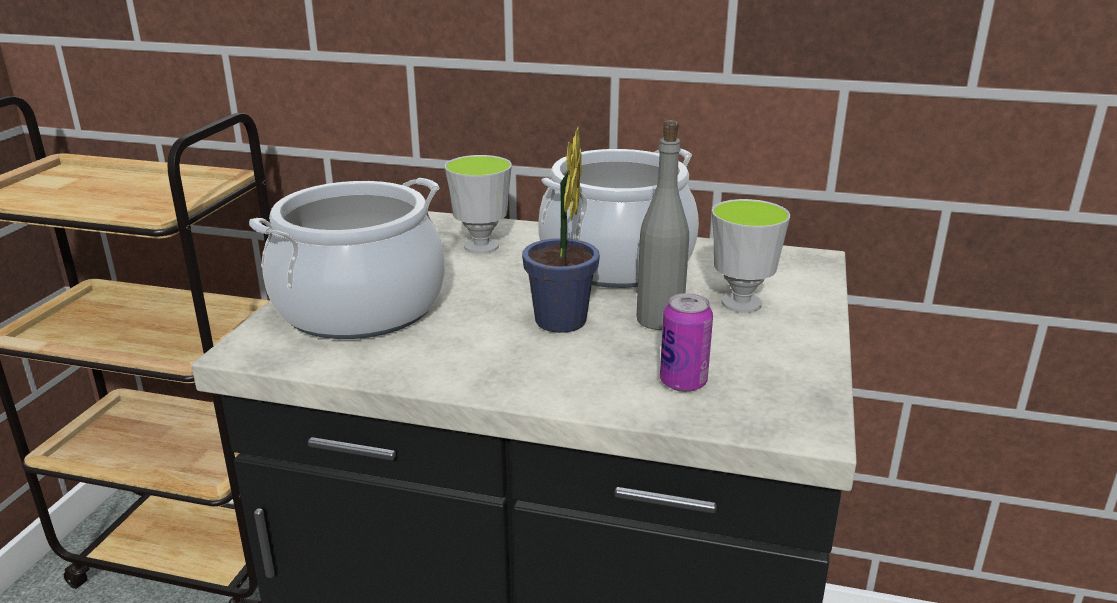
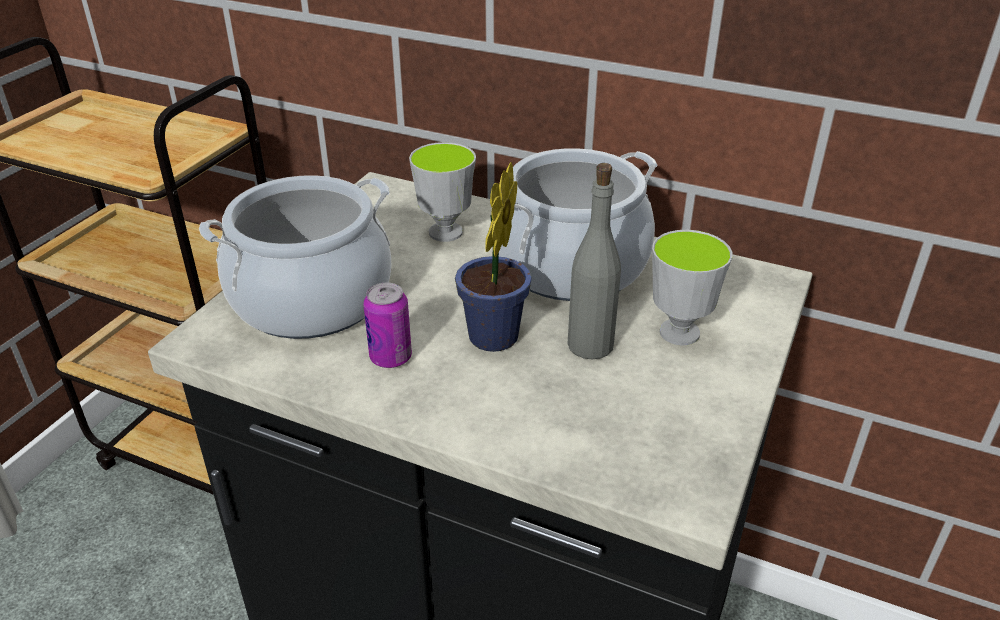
camera: 10 degrees right, 10 degrees up
(683, 382) = (588, 427): can -> can (390, 358)

